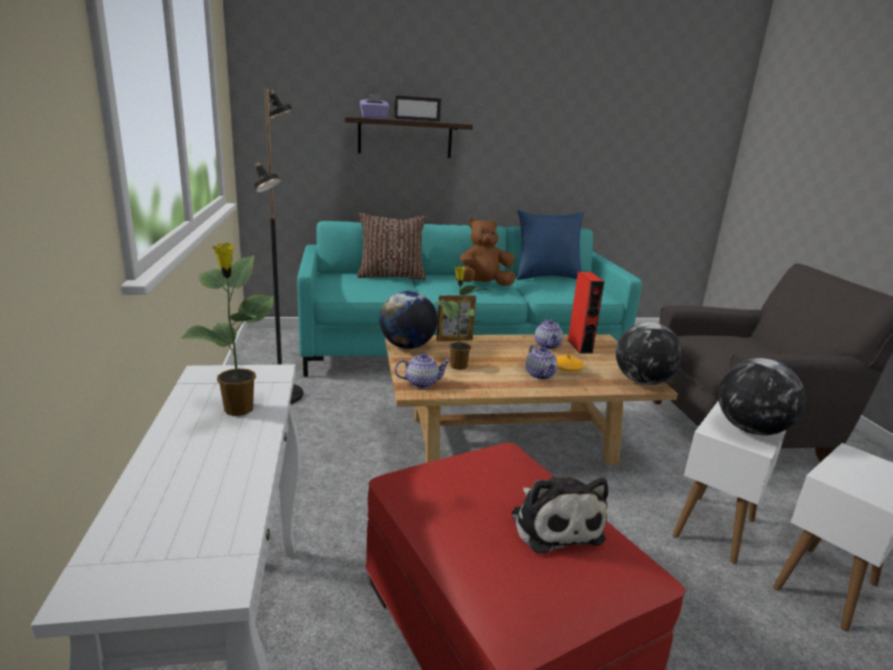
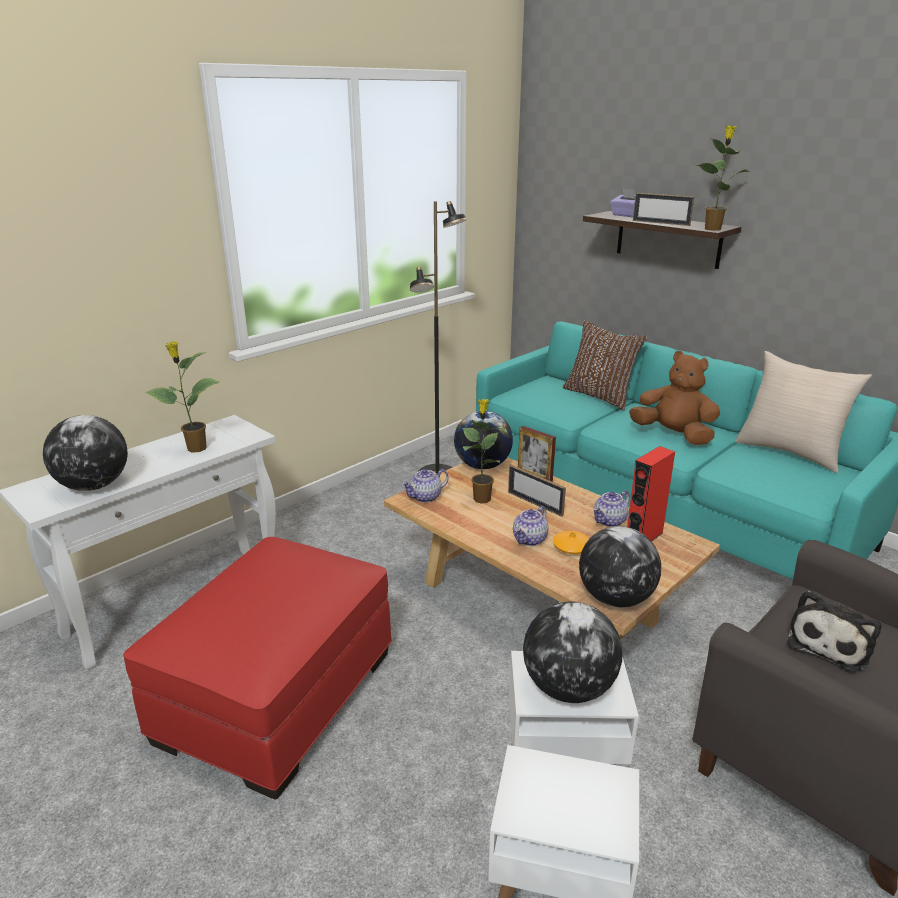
camera: 55 degrees right, 5 degrees up
(213, 509) = (94, 485): none -> globe
(422, 383) = (425, 497): teapot -> teapot turned 105 degrees clockwise
(460, 123) = (713, 229): none -> potted plant
(493, 354) = (535, 503): none -> picture frame
(546, 277) = (789, 452): blue pillow -> beige pillow
(554, 524) = (267, 616): plush toy -> plush toy (830, 643)

